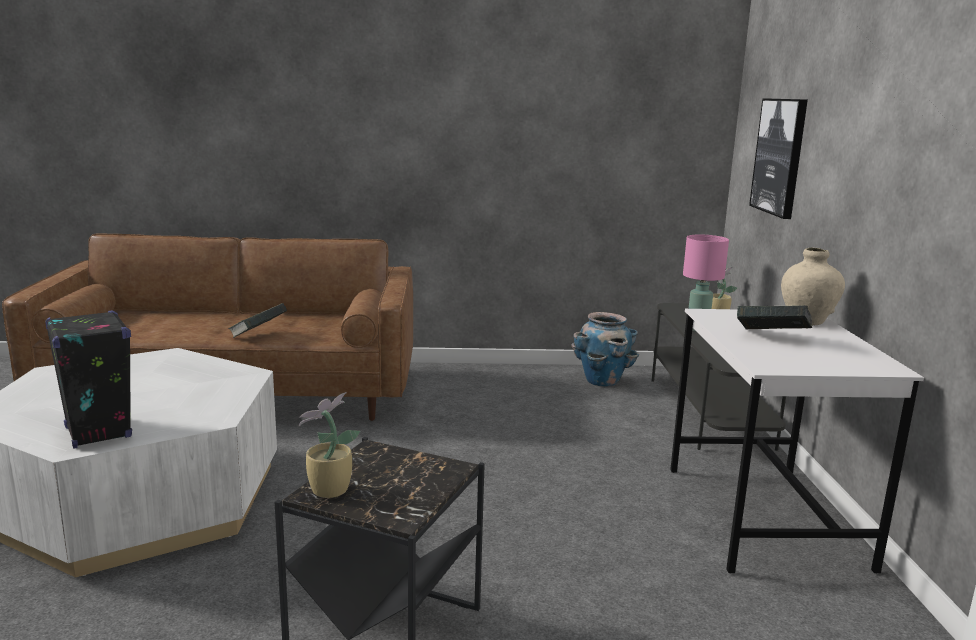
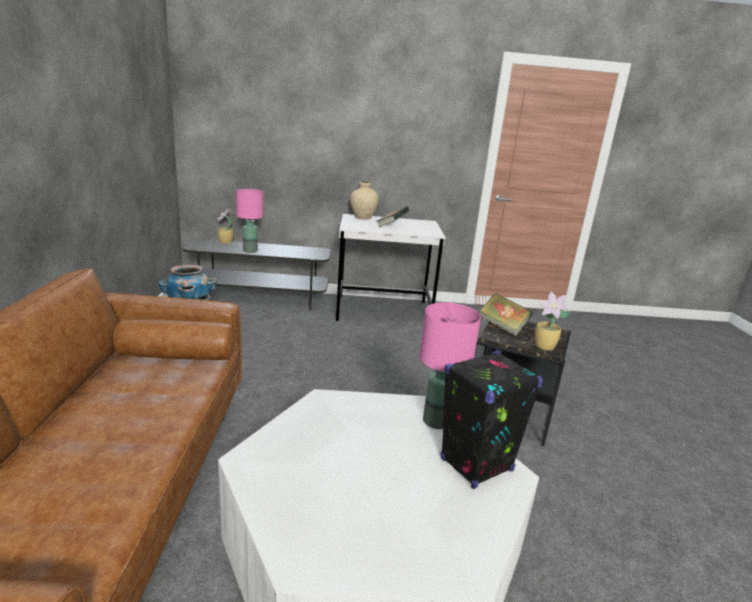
camera: 90 degrees left, 5 degrees up
(184, 419) = (436, 421): none -> pink table lamp
(258, 335) = (170, 411): book -> book (502, 327)
(780, 156) = (261, 133): picture -> none

